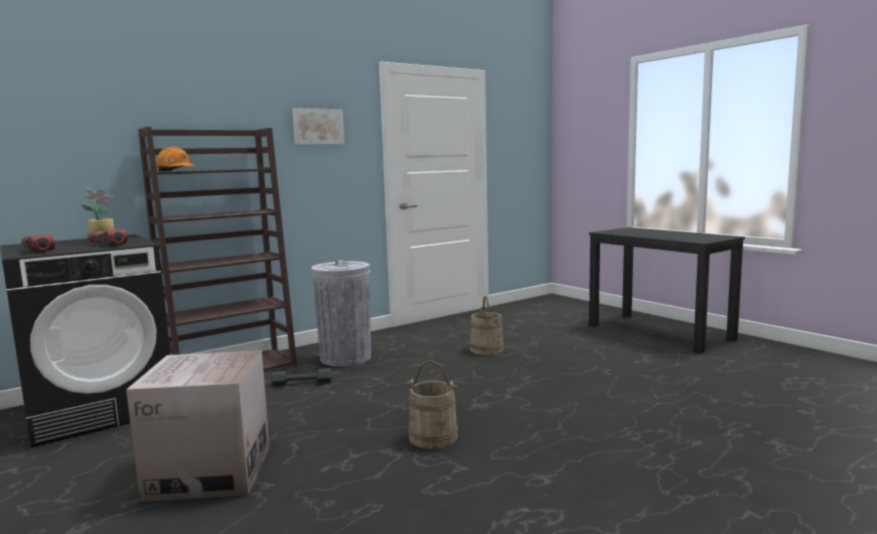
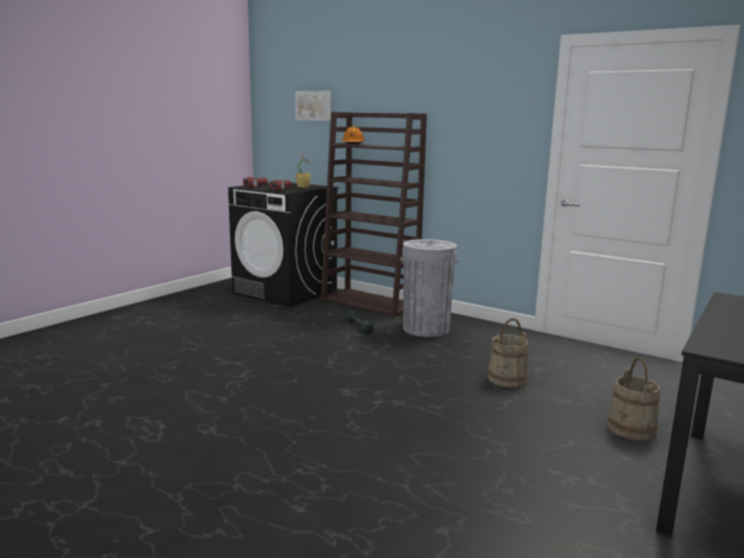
camera: 70 degrees right, 5 degrees up
(210, 471) = (210, 332): cardboard box -> none
(318, 126) = (481, 110): picture -> picture (314, 105)
(433, 437) = (274, 382): beige bucket -> beige bucket (631, 428)

